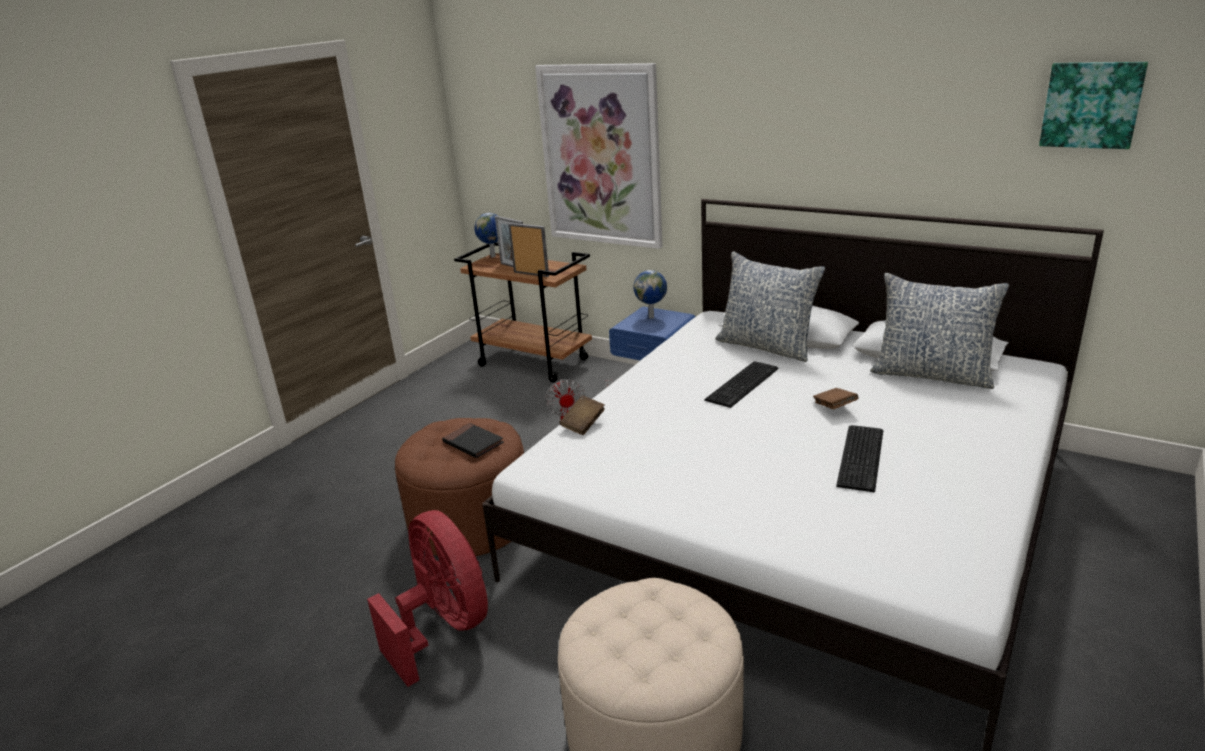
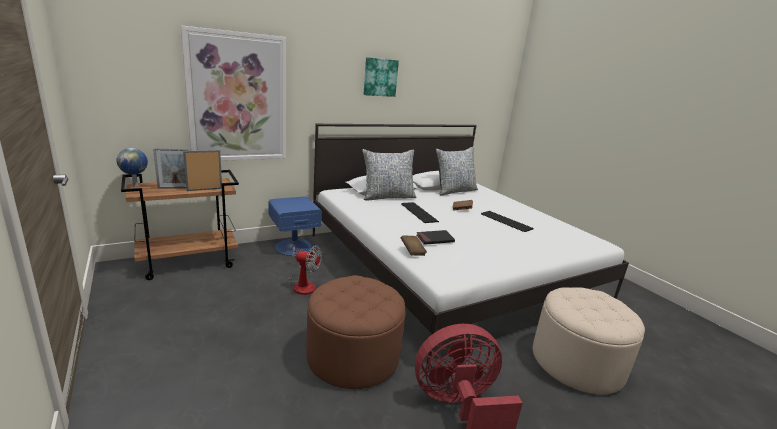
camera: 65 degrees left, 5 degrees down
(473, 443) = (368, 291): black book -> black book (435, 239)
(652, 317) = (290, 202): globe -> none
(1091, 105) = (472, 76): picture -> picture (380, 77)

